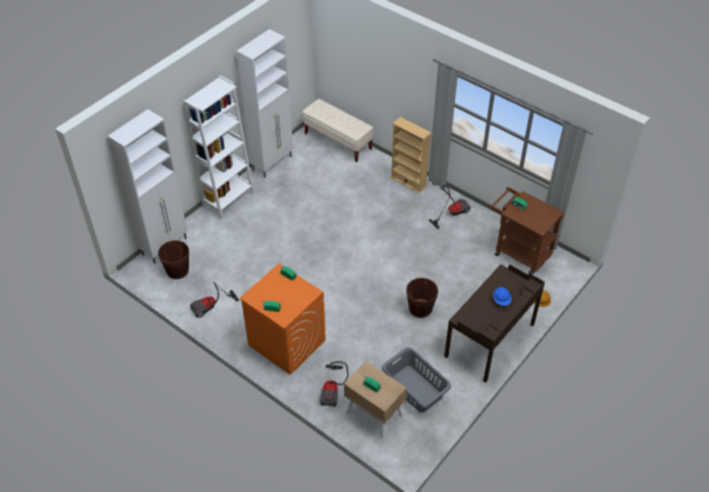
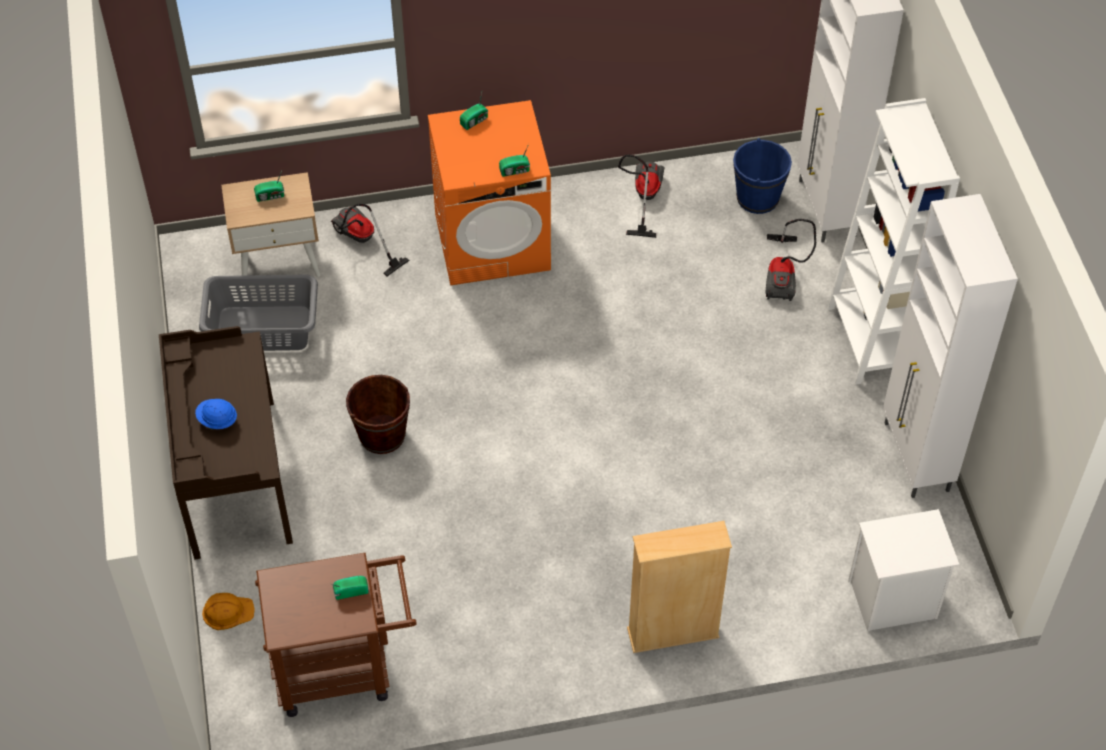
camera: 130 degrees right, 5 degrees up
(177, 270) = (757, 198): brown bucket -> blue bucket
(338, 141) = (892, 600): beige bench -> white nightstand
(452, 213) = (530, 640): vacuum cleaner -> vacuum cleaner (783, 275)

